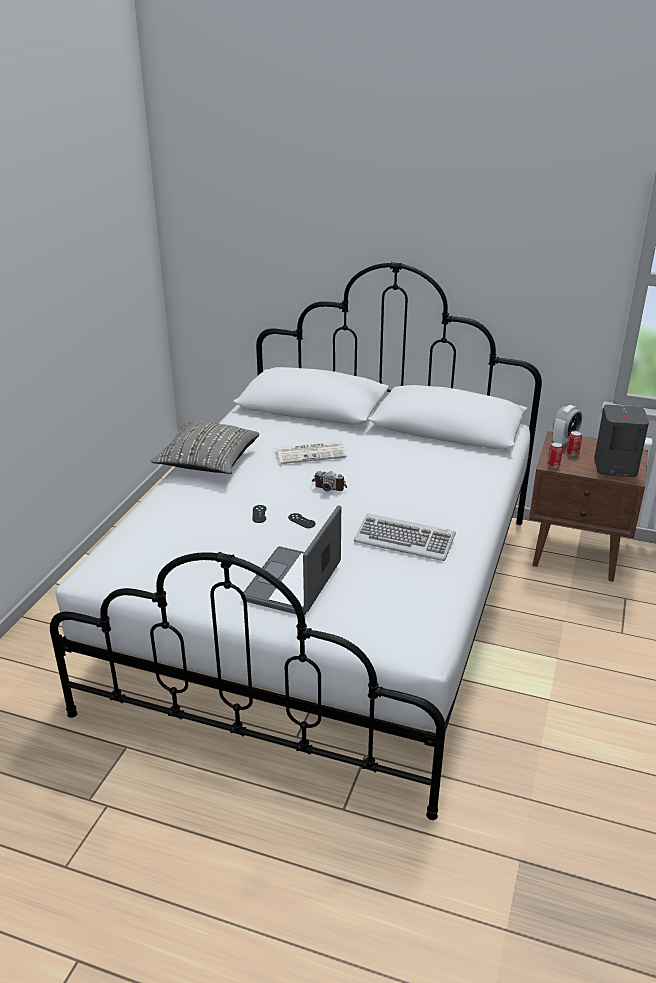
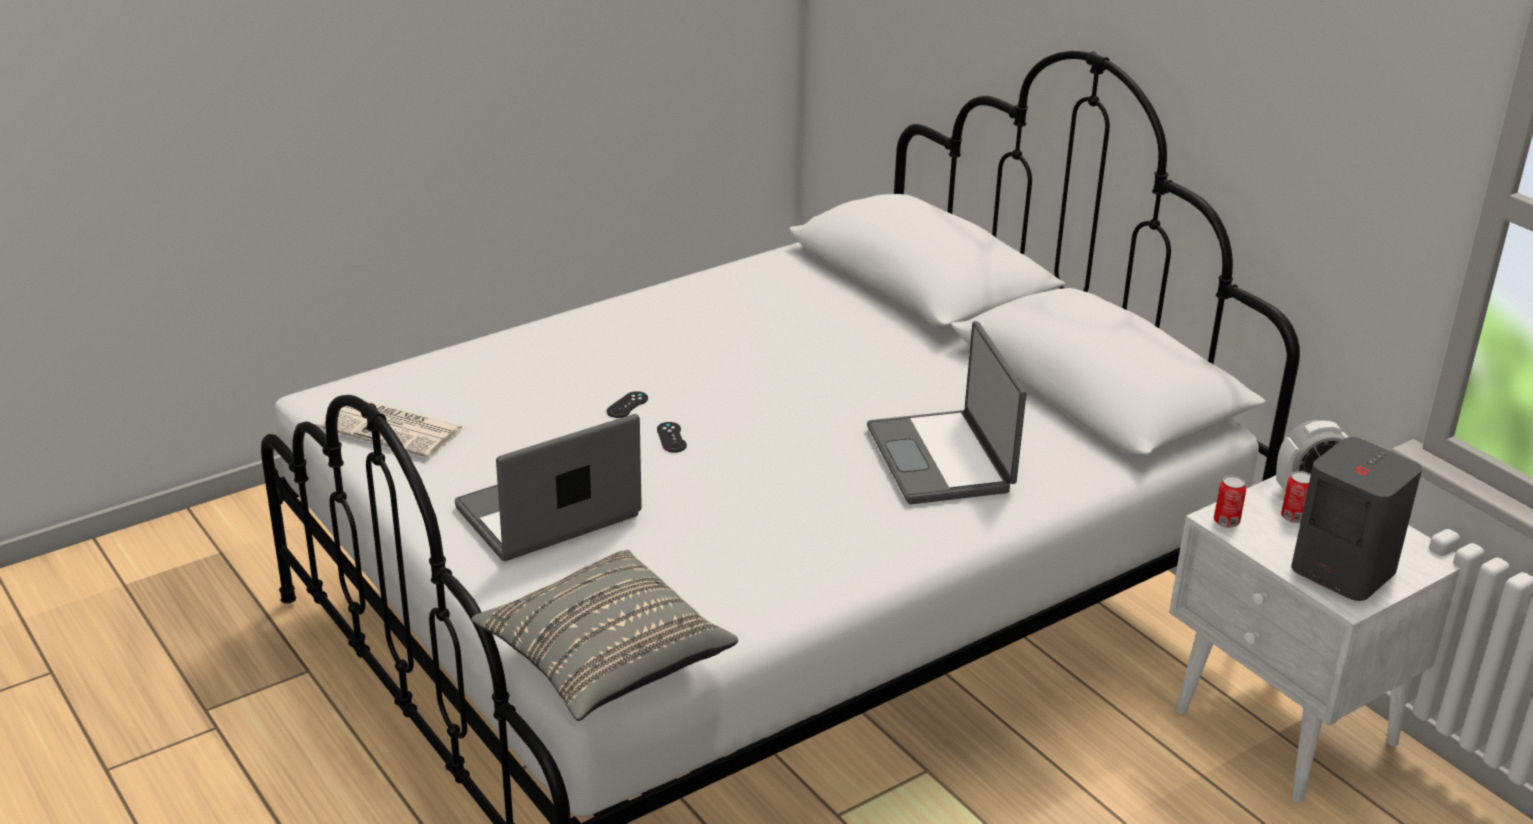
camera: 35 degrees right, 0 degrees up
(207, 463) = (652, 308): grey pillow -> grey pillow (605, 662)
(311, 453) = (816, 348): newspaper -> newspaper (394, 429)
(330, 485) = (780, 404): camera -> none
(405, 540) = (780, 525): keyboard -> none
(431, 482) = (942, 459): none -> laptop
(577, 554) = (1287, 729): brown nightstand -> white nightstand

